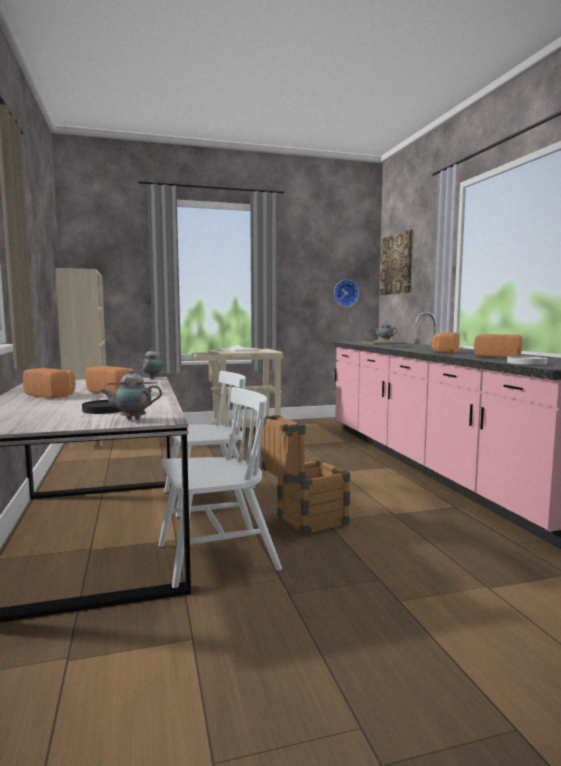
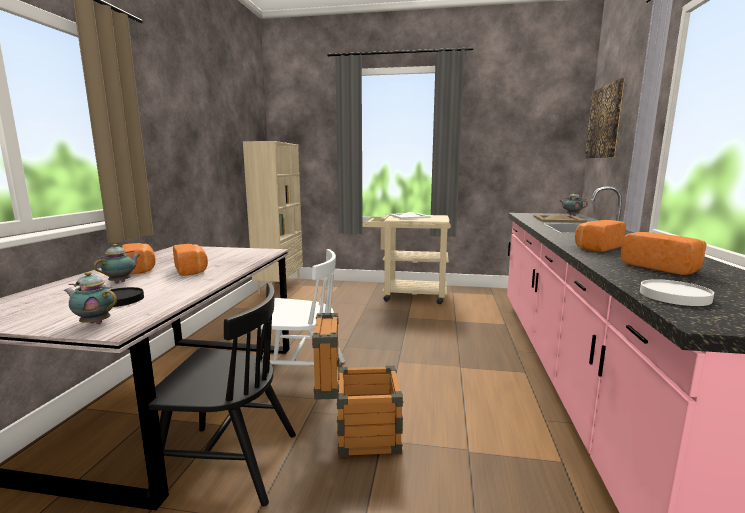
camera: 25 degrees right, 5 degrees up
(153, 378) = (270, 251): teapot -> teapot (121, 282)
(216, 558) = (228, 463): white chair -> black chair
(345, 293) = (542, 156): wall clock -> none

